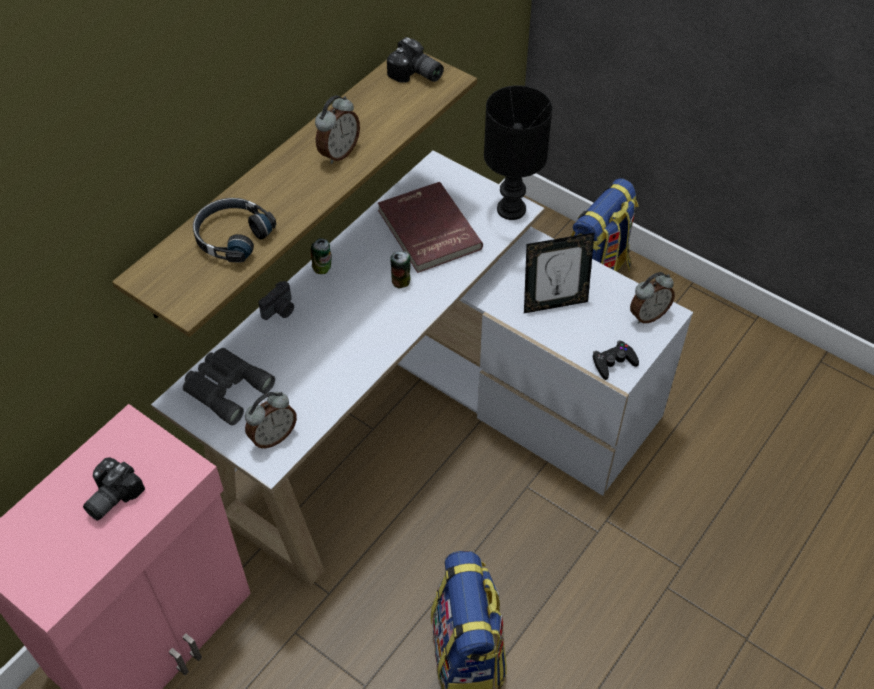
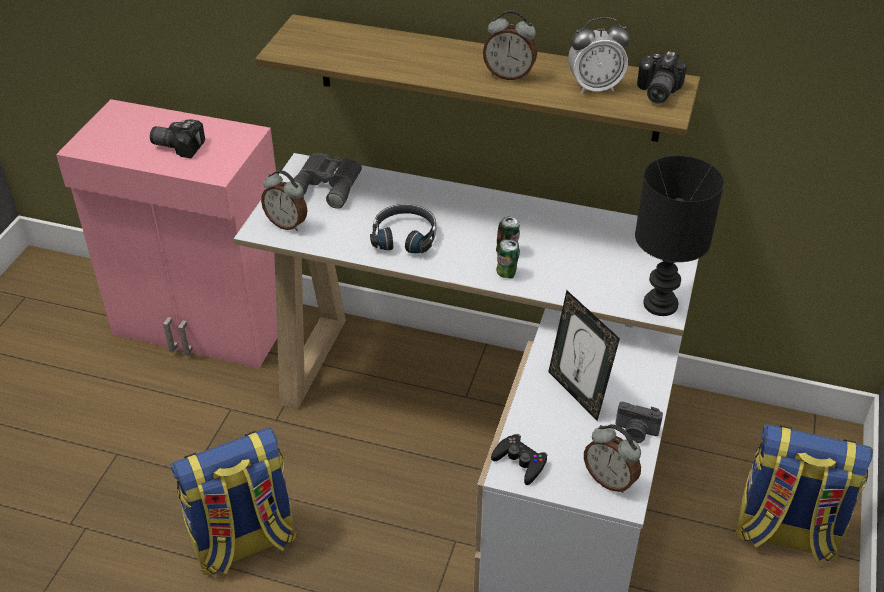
camera: 70 degrees right, 10 degrees down
(232, 236) = (370, 50): black headphones -> black headphones (405, 236)
(280, 310) = (428, 189): camera -> camera (635, 432)
(323, 268) = (492, 199): can -> can (506, 273)
(389, 107) = (594, 88): none -> alarm clock
(427, 230) = (586, 252): red book -> none

